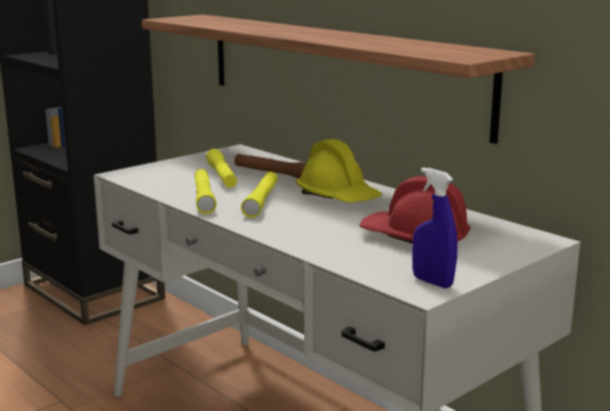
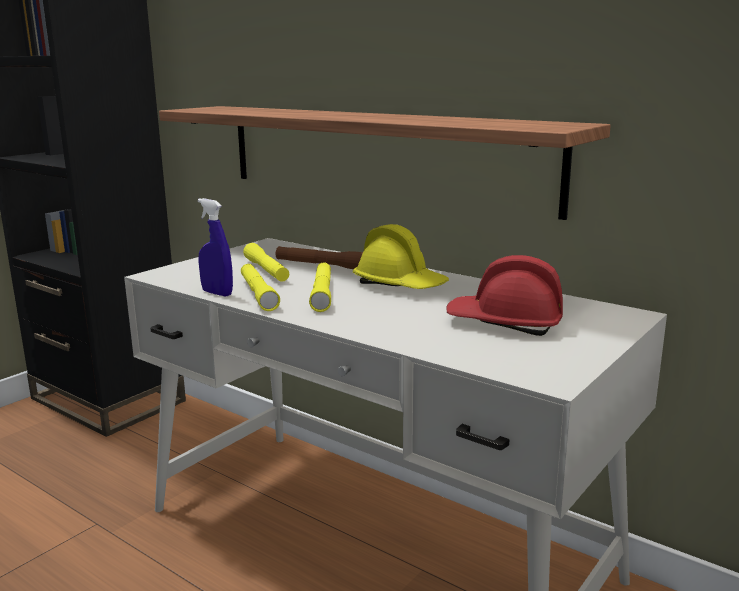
camera: 10 degrees left, 0 degrees up
(432, 282) = (555, 368): blue spray bottle -> blue spray bottle (217, 293)

